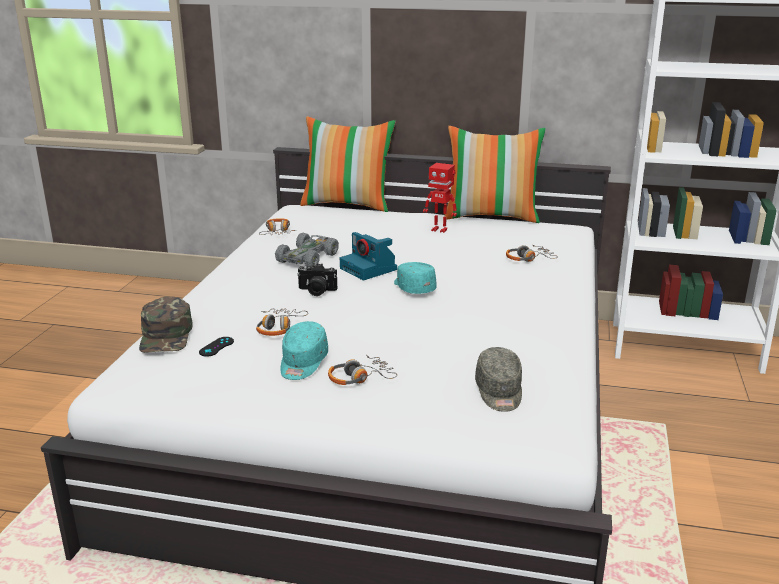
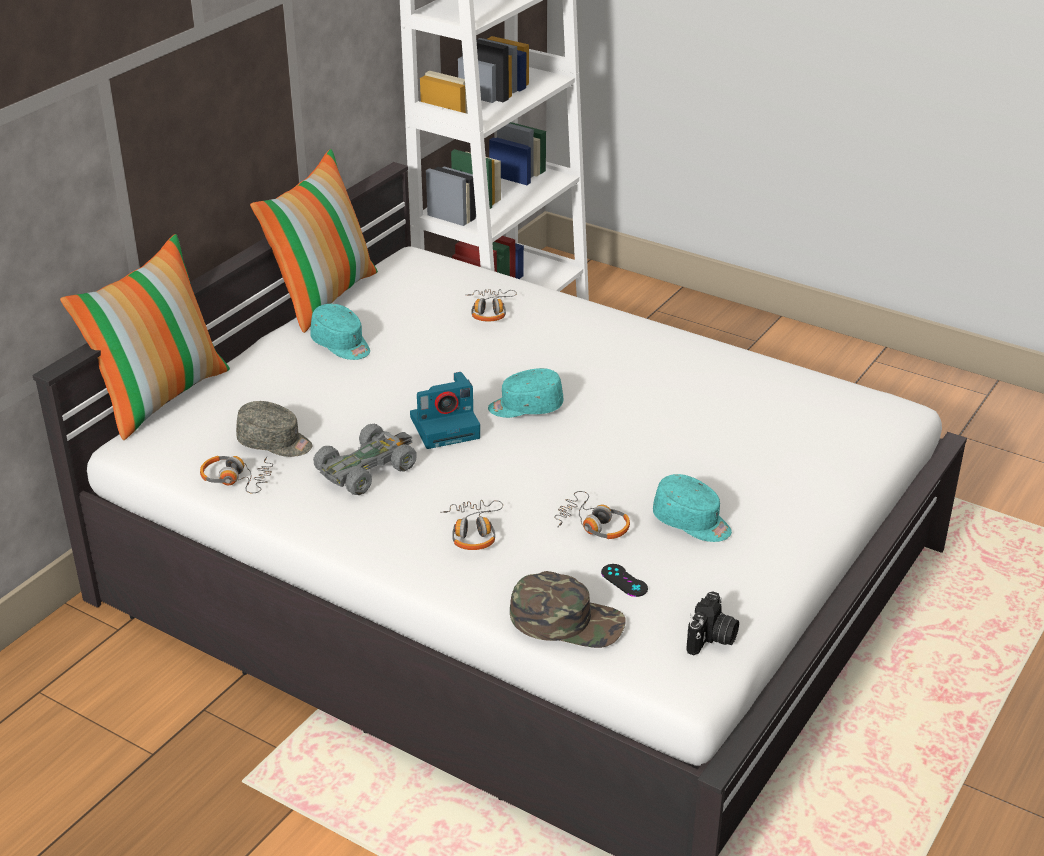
camera: 70 degrees left, 10 degrees up
(308, 258) = (367, 468): grey toy car -> grey toy car turned 90 degrees clockwise
(316, 291) = (492, 480): camera -> camera (712, 639)
(360, 378) = (740, 491): headphones -> headphones (473, 532)
(440, 229) = (342, 345): toy robot -> turquoise cap
(499, 392) = (800, 415): grey cap -> grey cap (275, 443)

